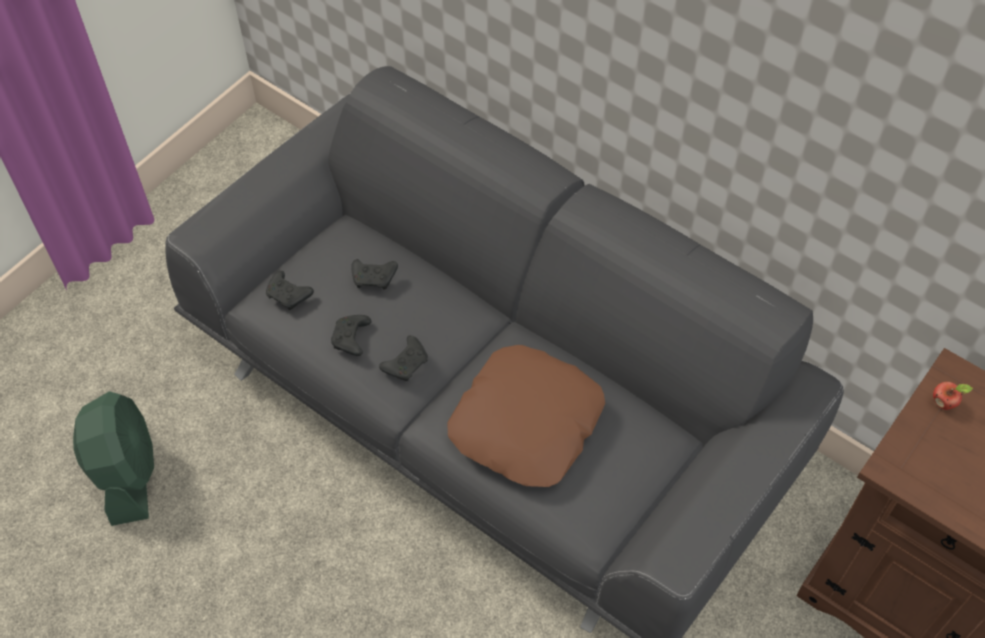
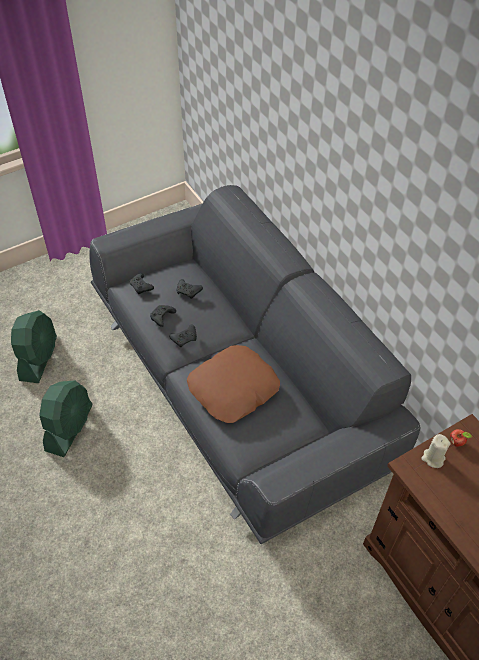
camera: 20 degrees right, 5 degrees down
(240, 577) = (69, 427): none -> green fan
(921, 441) = (433, 458): none -> beige candle

